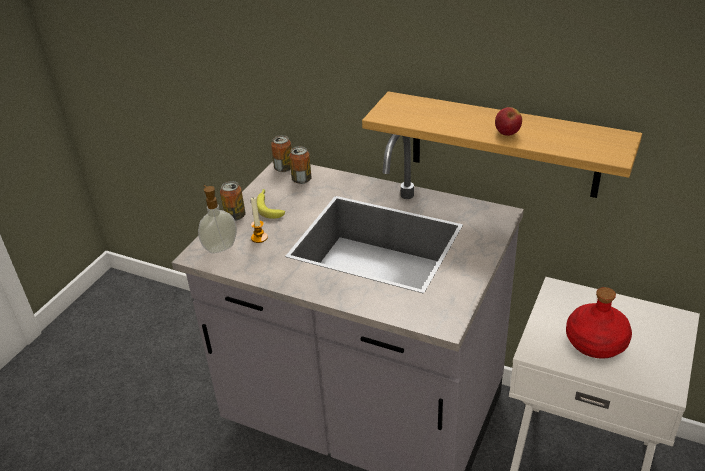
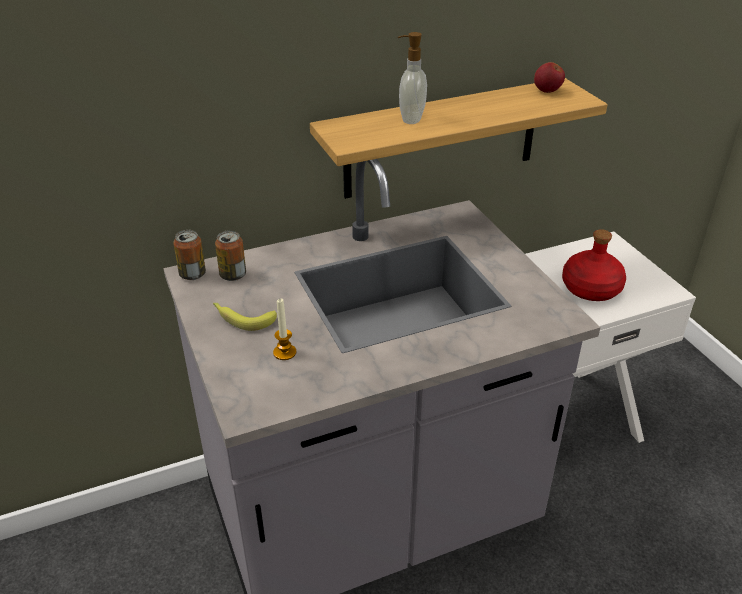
camera: 50 degrees left, 0 degrees up
(220, 247) = (257, 387): soap dispenser -> soap dispenser (410, 119)
(235, 216) = (219, 348): can -> none
(507, 133) = (482, 115): apple -> apple (547, 91)

